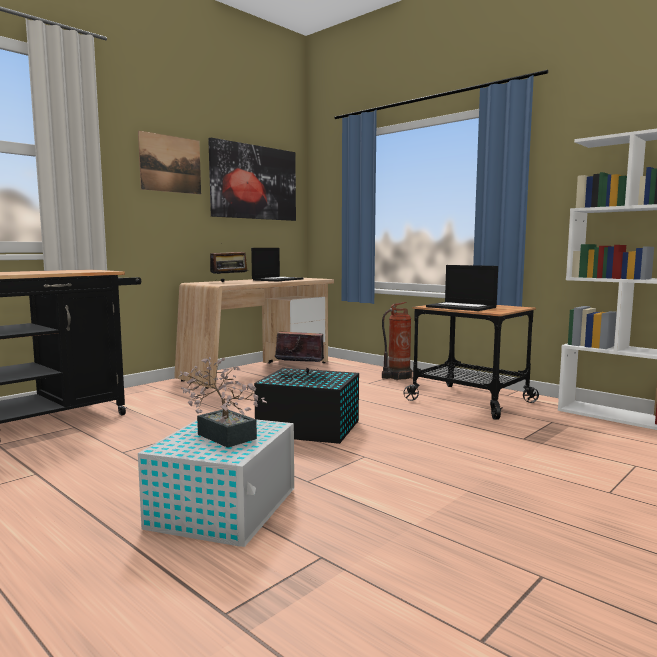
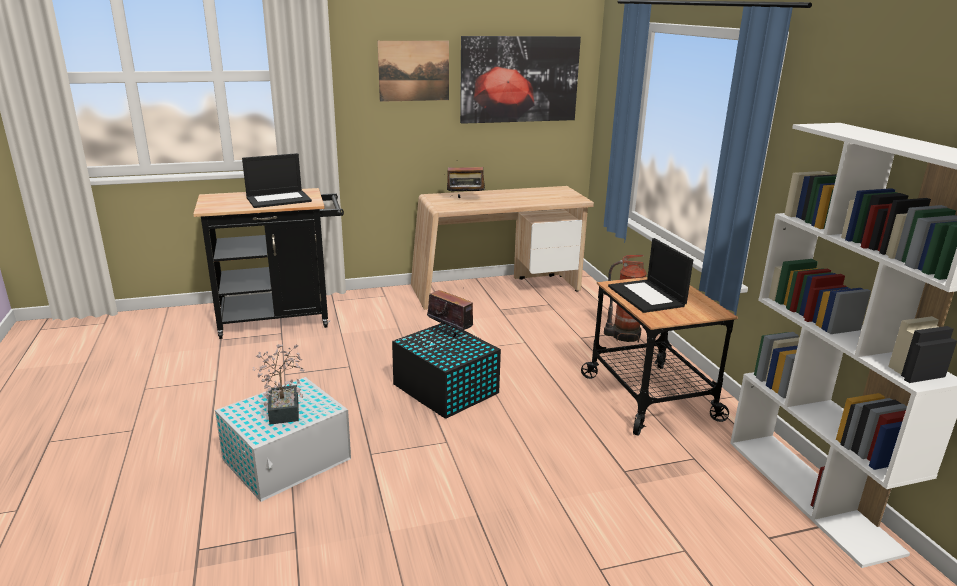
camera: 30 degrees right, 15 degrees up
(277, 279) = (527, 196): laptop -> laptop (279, 199)

